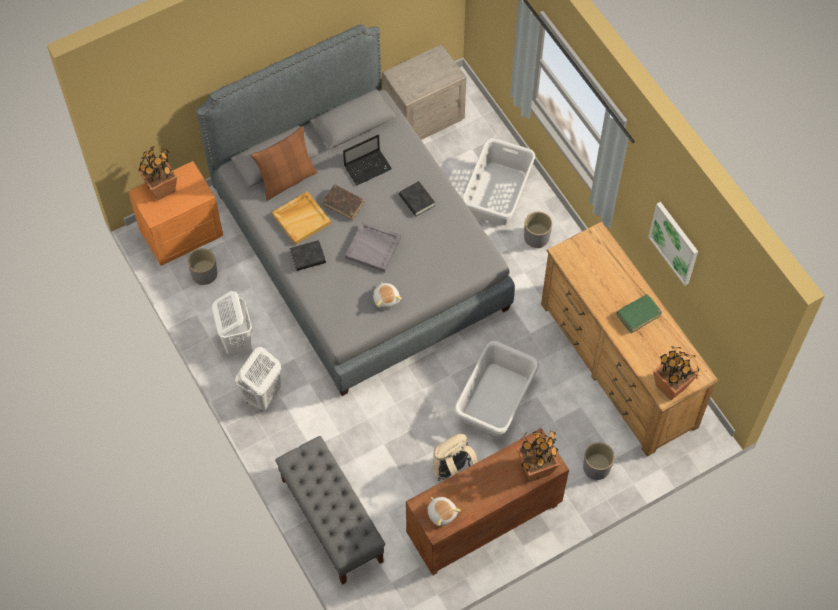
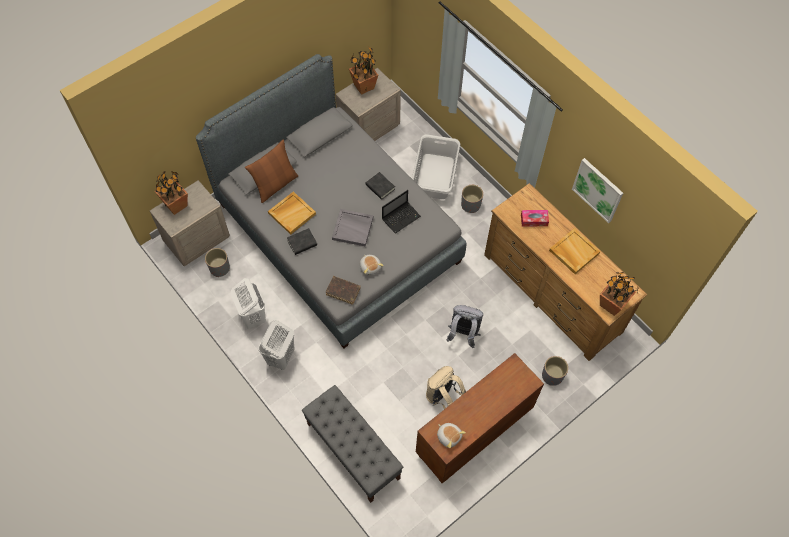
camera: 10 degrees left, 0 degrees up
(181, 233) = (196, 239): orange nightstand -> beige nightstand
(343, 204) = (323, 198): brown book -> brown book (343, 291)
(368, 167) = (338, 167): laptop -> laptop (401, 217)
(494, 400) = (463, 334): grey laundry basket -> grey backpack
(535, 468) = (516, 387): potted plant -> potted plant (363, 86)
(597, 269) = (534, 220): none -> tissue box
(638, 315) = (573, 252): green book -> beige tray

